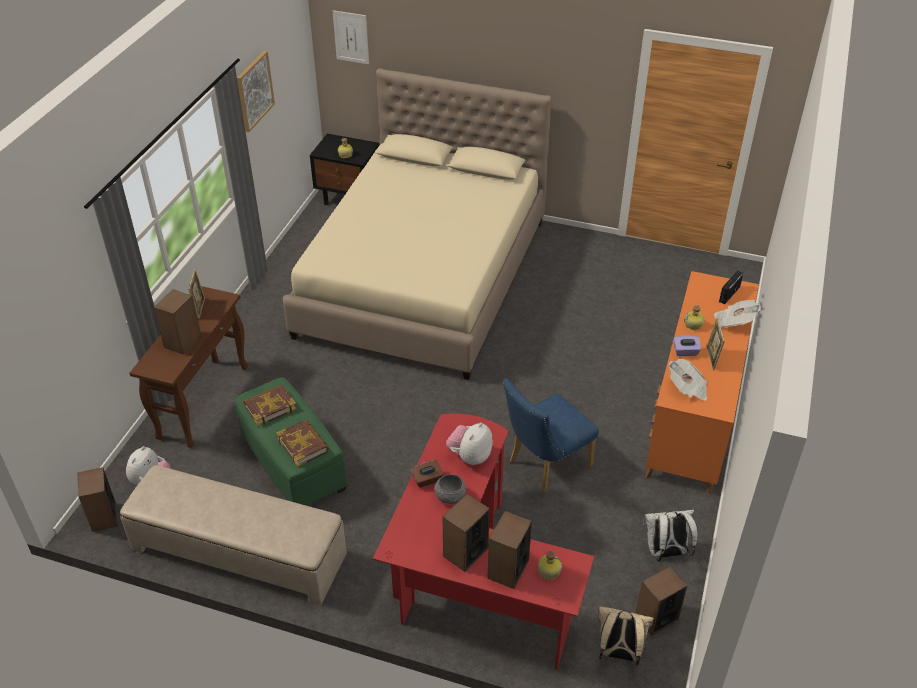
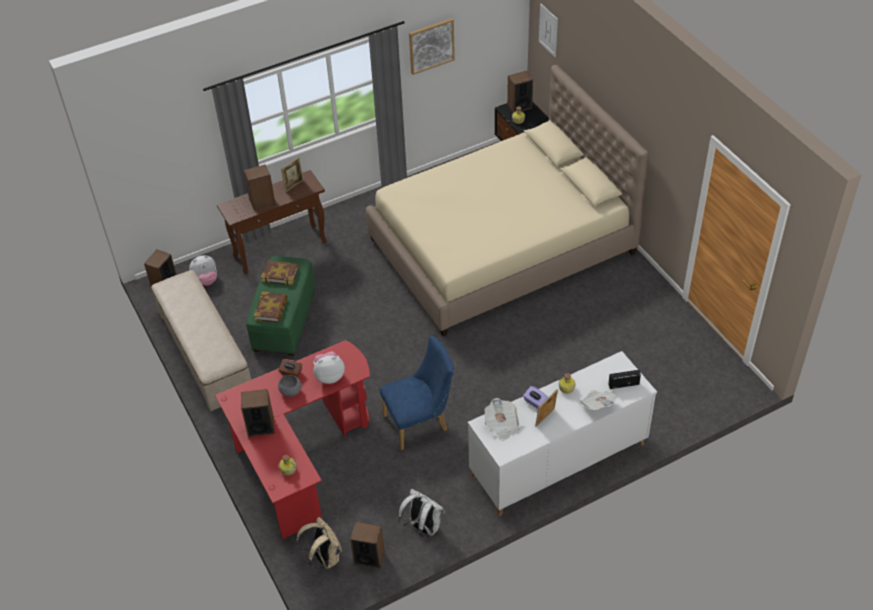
camera: 45 degrees right, 5 degrees up
(507, 569) = (269, 452): speaker -> speaker (519, 106)
(544, 465) = (420, 422): blue chair -> blue chair turned 150 degrees clockwise
(694, 414) = (558, 459): orange dresser -> white dresser

